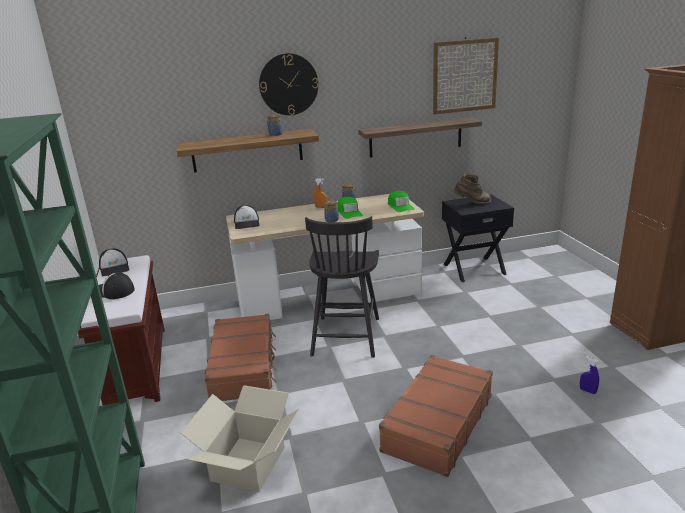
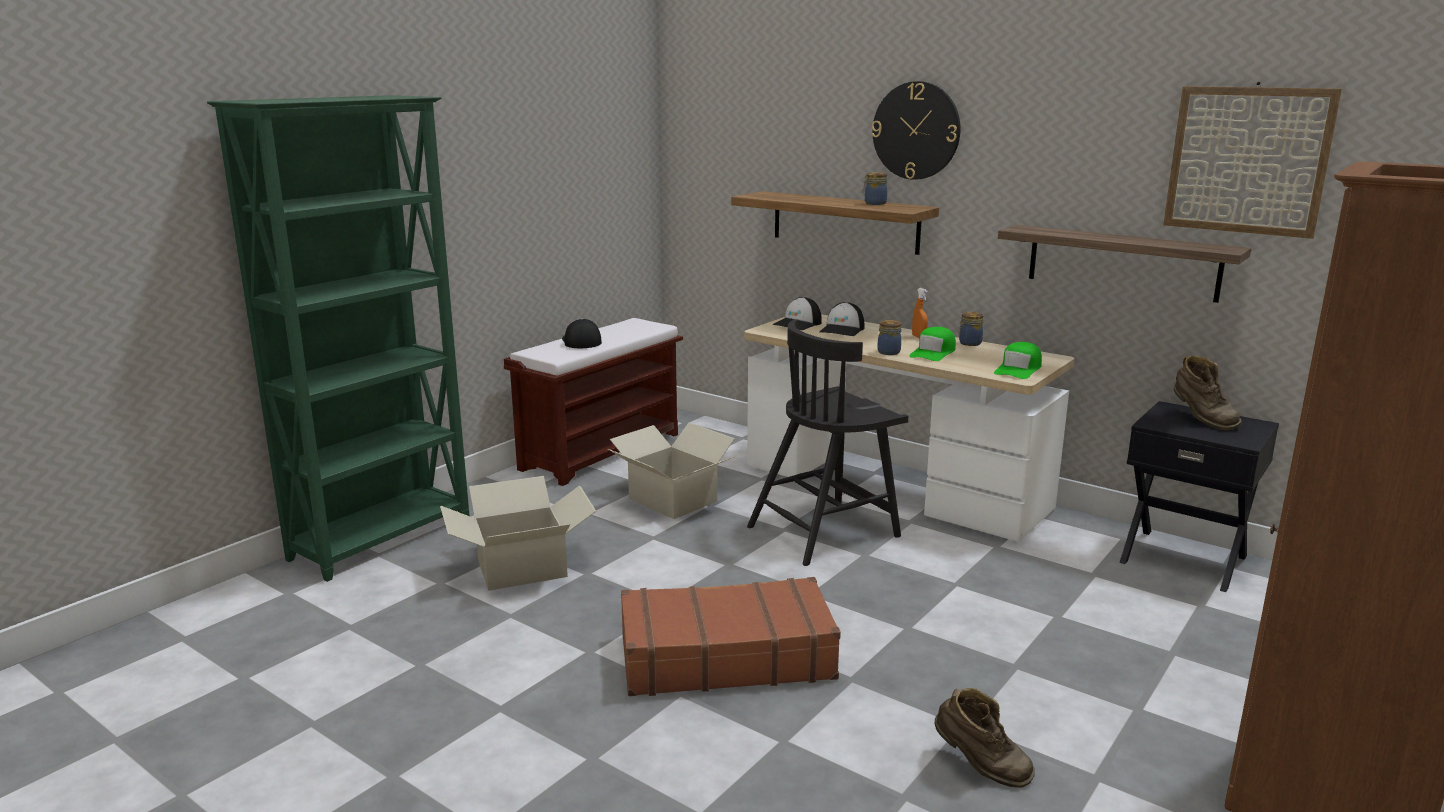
camera: 50 degrees right, 5 degrees down
(115, 268) = (626, 326): cap -> cap (842, 330)
(244, 366) = (673, 499): brown suitcase -> cardboard box
(587, 391) = (980, 767): blue spray bottle -> brown boot

